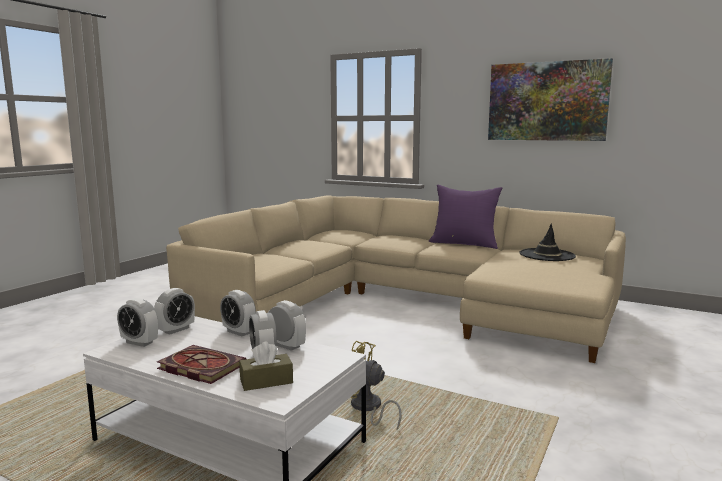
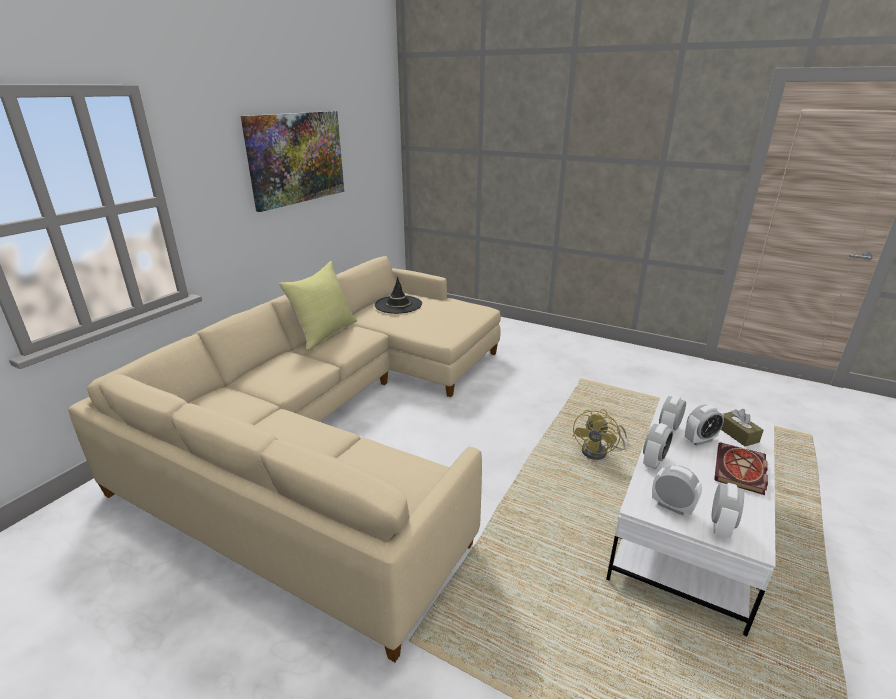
camera: 90 degrees left, 15 degrees up
(464, 244) = (325, 333): purple pillow -> yellow pillow

